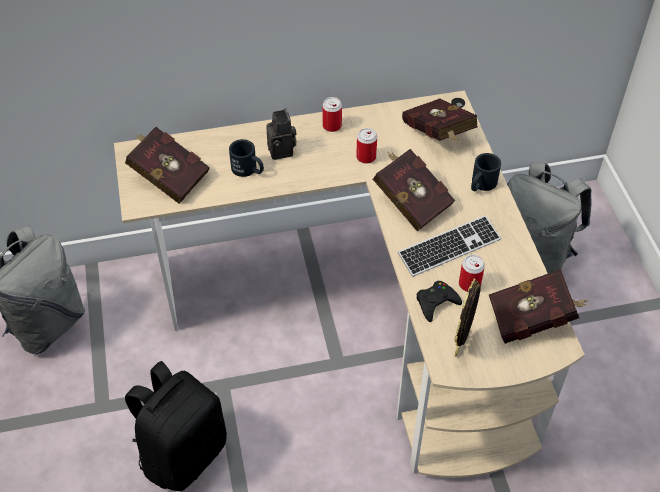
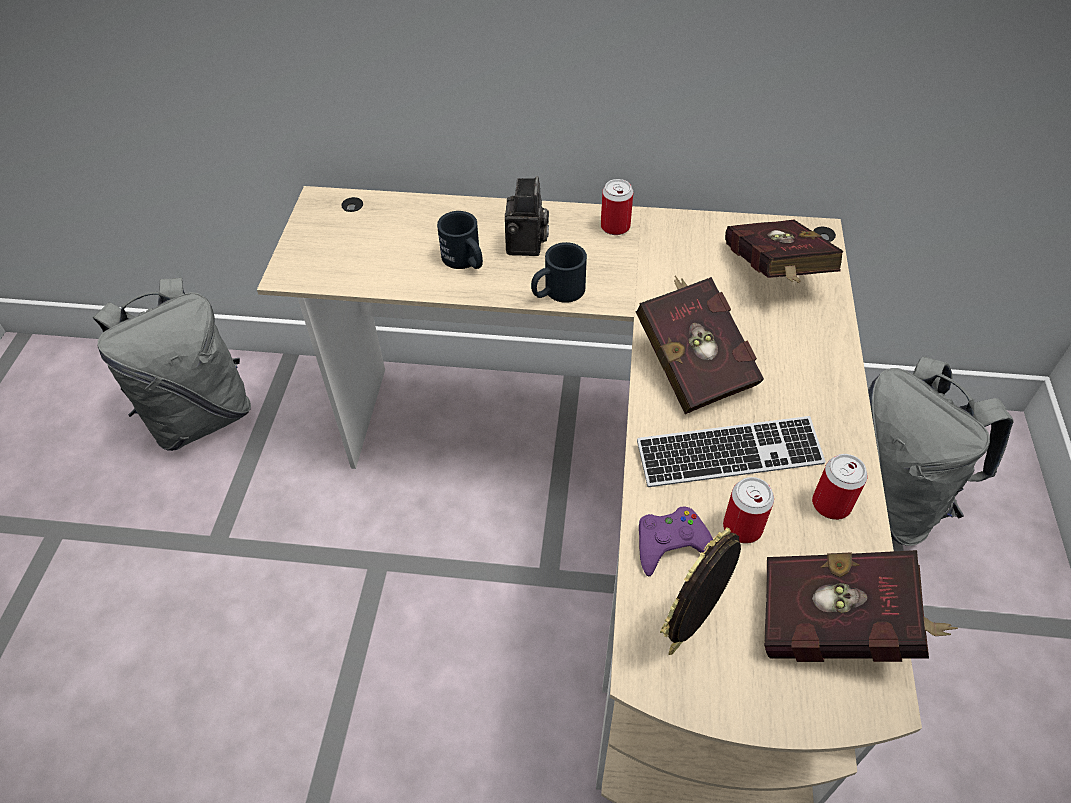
camera: 20 degrees right, 0 degrees up
(167, 176) = (350, 244): red book -> none
(183, 453) = (285, 643): black backpack -> none
(366, 157) = (648, 281): can -> can (831, 504)
(436, 303) = (671, 544): black game controller -> purple game controller
(481, 185) = (820, 365): black mug -> black mug (557, 292)

